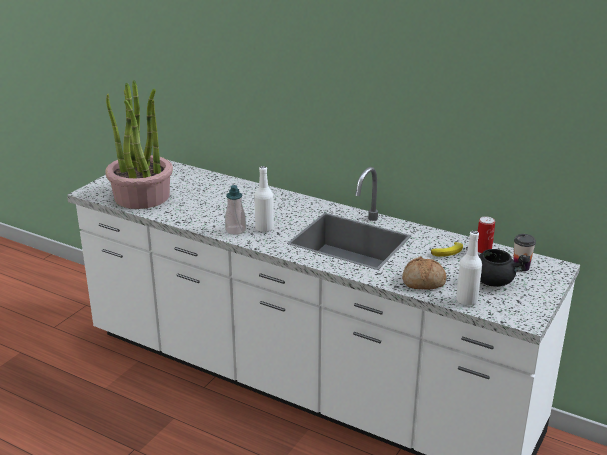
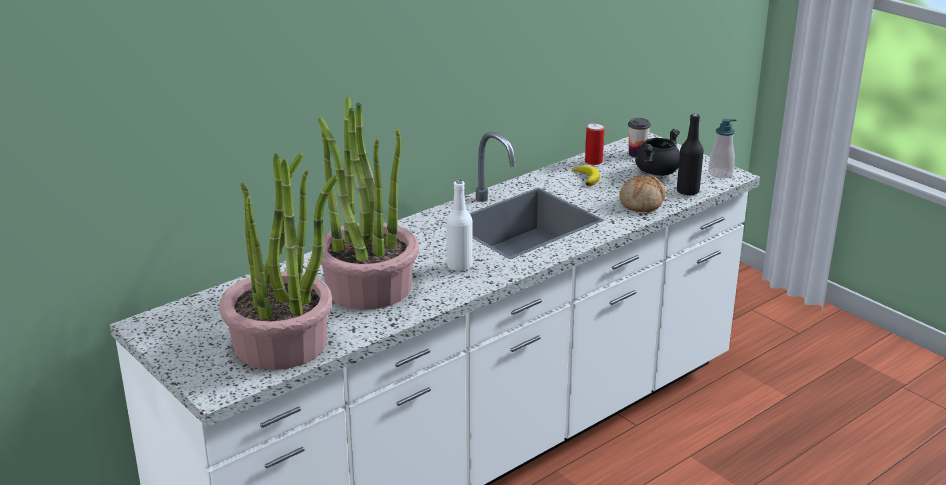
camera: 70 degrees left, 0 degrees up
(219, 206) = (368, 287): none -> potted plant
(235, 230) = (451, 286): soap dispenser -> soap dispenser (720, 173)
(466, 300) = (687, 191): white bottle -> black bottle

